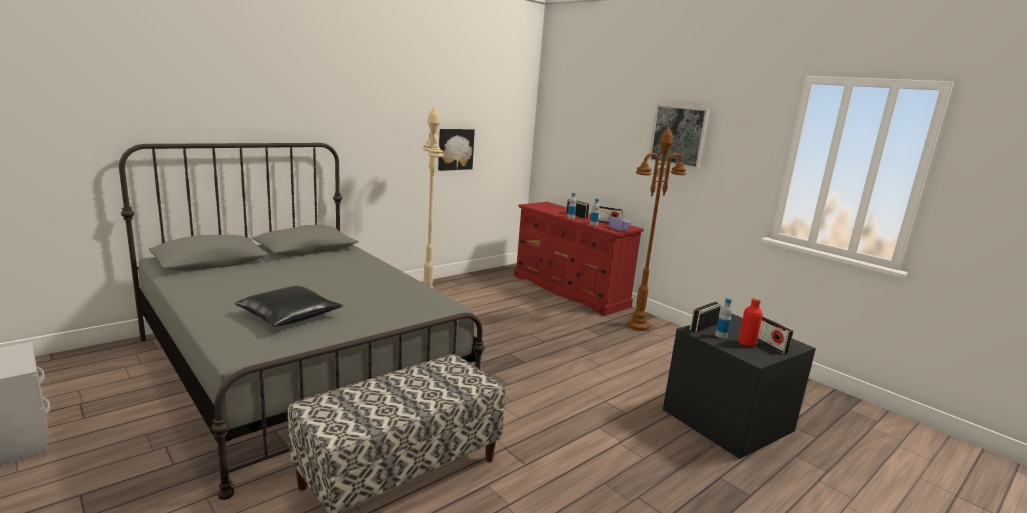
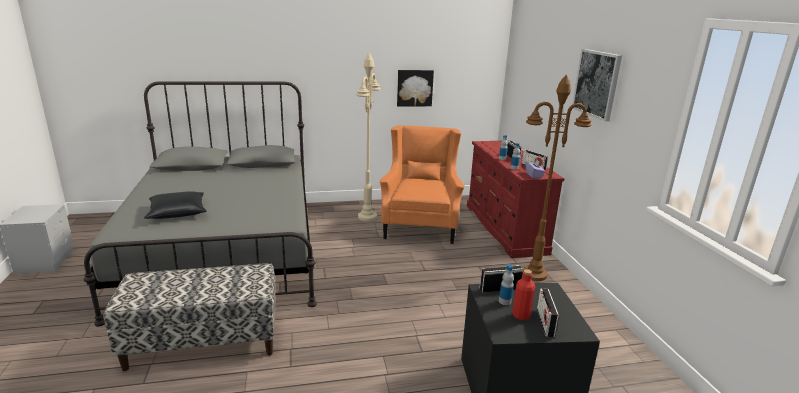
camera: 30 degrees right, 5 degrees up
(489, 299) = (420, 224): none -> orange armchair

